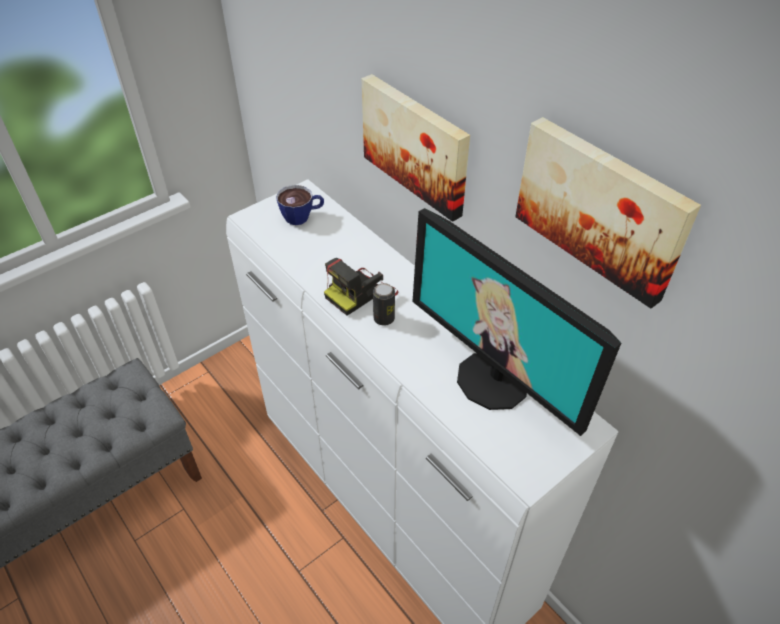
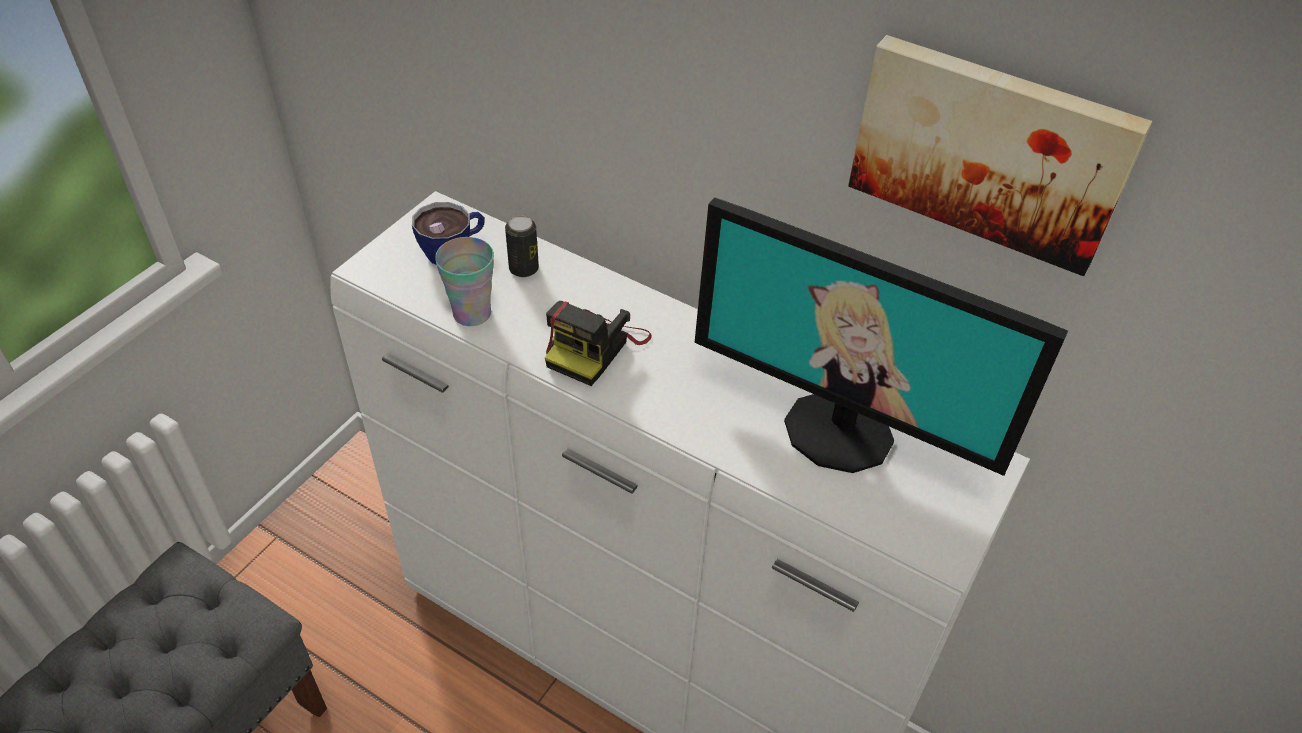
camera: 20 degrees left, 0 degrees up
(296, 256) = (472, 313): none -> cup
(384, 318) = (647, 378): can -> can (523, 269)
(417, 144) = (652, 106): picture -> none

